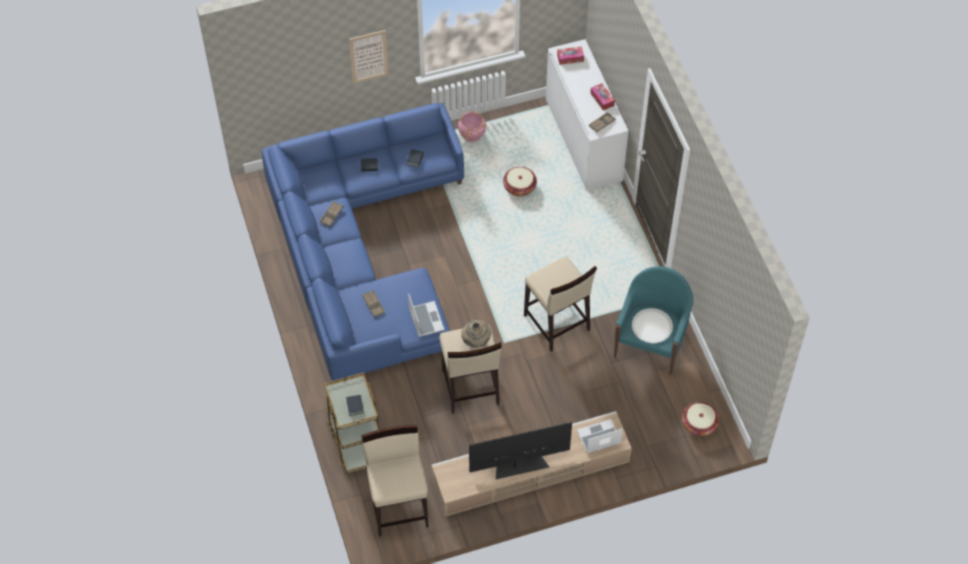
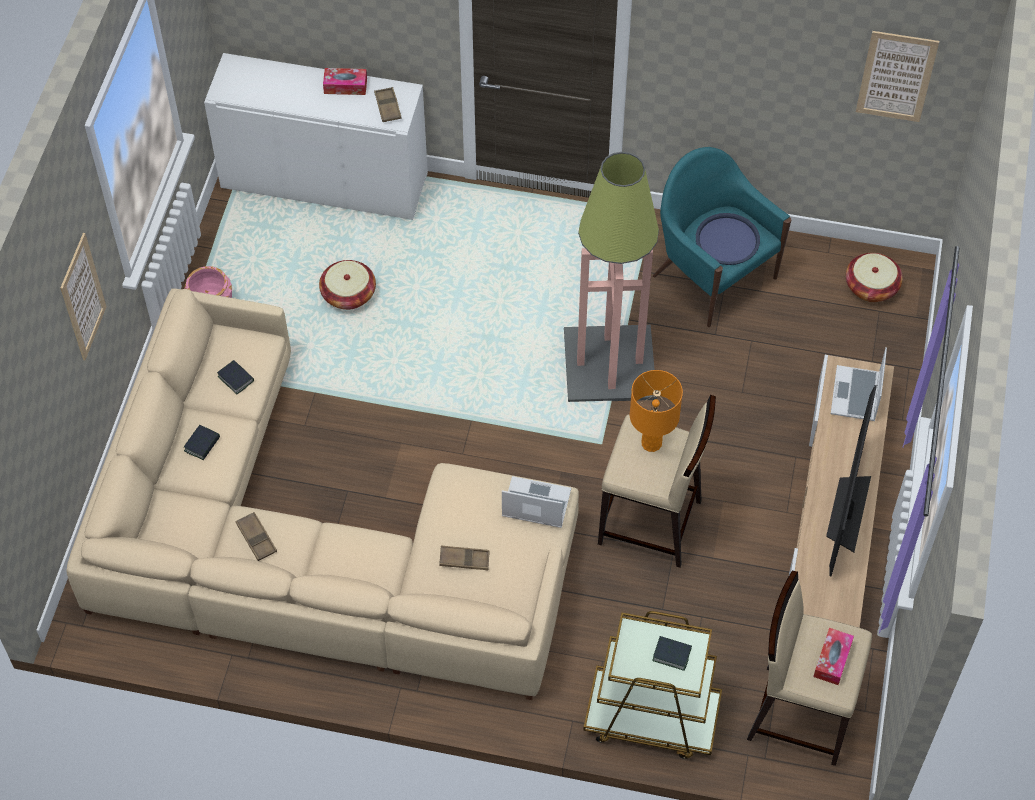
camera: 60 degrees left, 0 degrees up
(362, 250) = (313, 546): blue sofa -> beige sofa
(476, 342) = (651, 443): beige vase -> orange table lamp
(556, 323) = (611, 365): beige stool -> floor lamp
(570, 58) = (243, 85): tissue box -> tissue box (832, 660)
(652, 326) = (727, 240): white tray -> blue tray
(747, 319) = (896, 76): none -> picture

